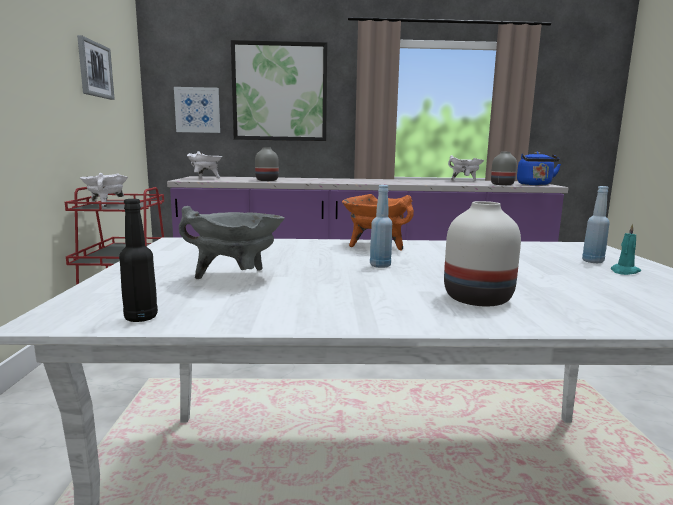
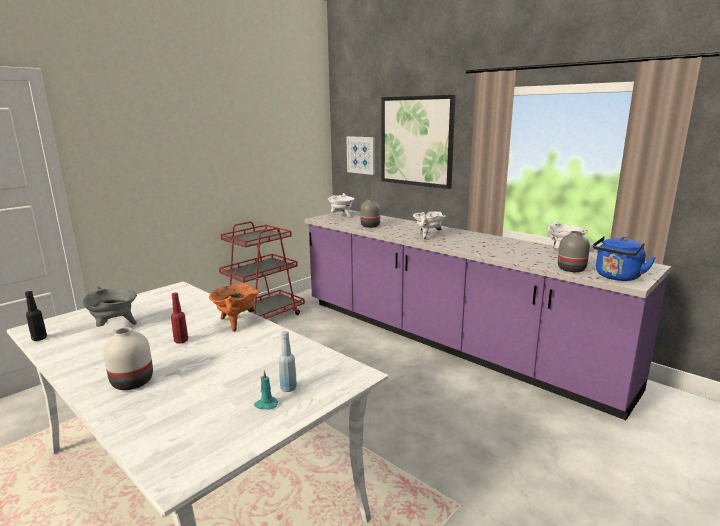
camera: 45 degrees right, 5 degrees up
(95, 69) = (267, 139): picture -> none
(106, 205) = (248, 237): white cooking pot -> white cooking pot (428, 236)
(380, 266) = (181, 341): blue bottle -> red bottle

